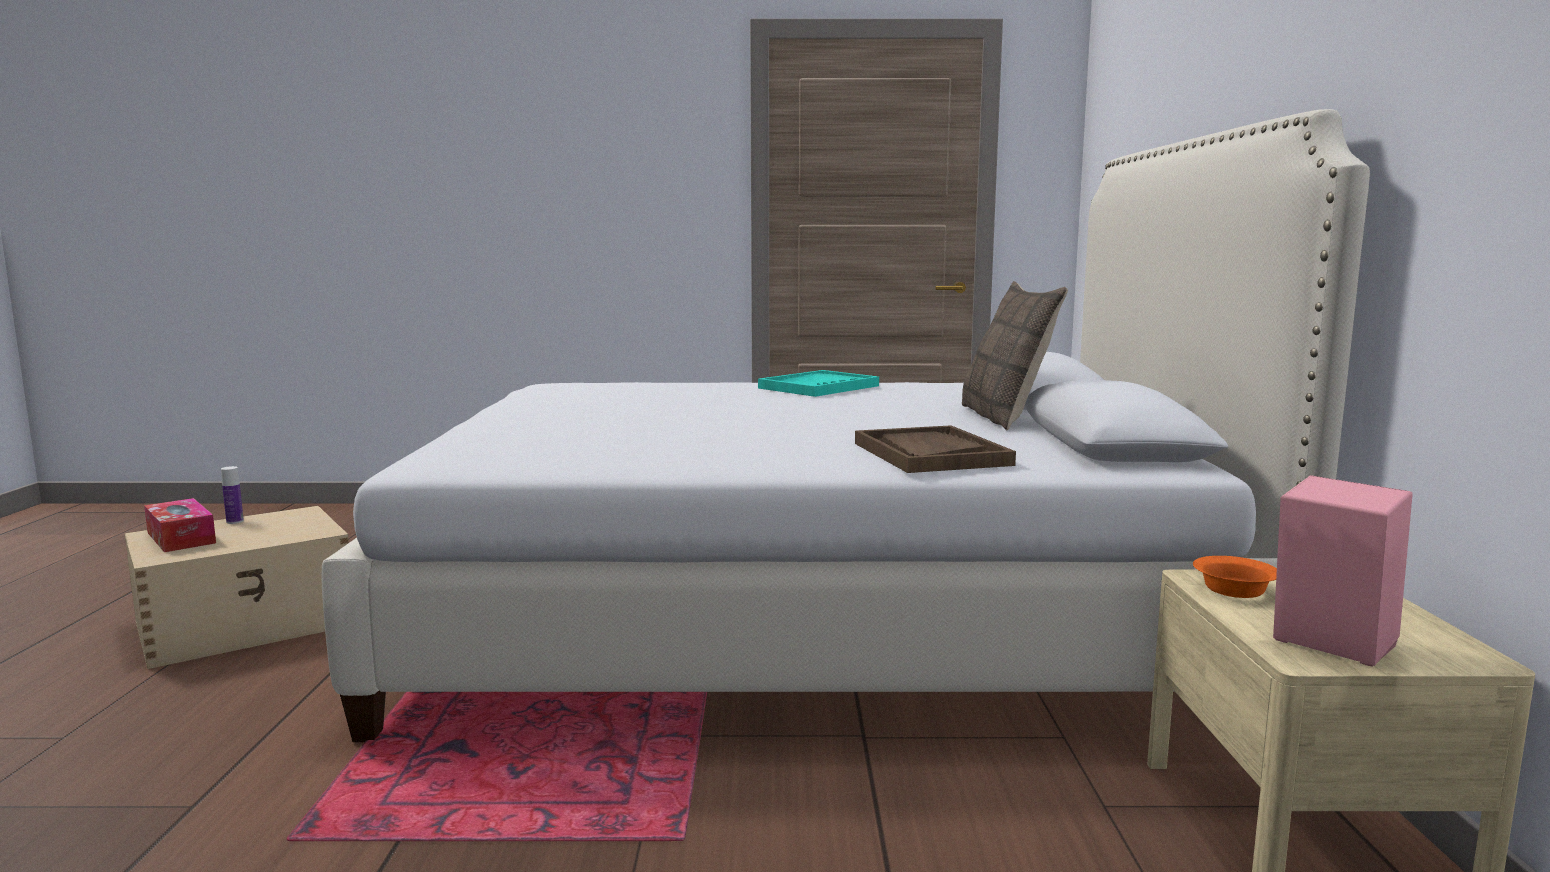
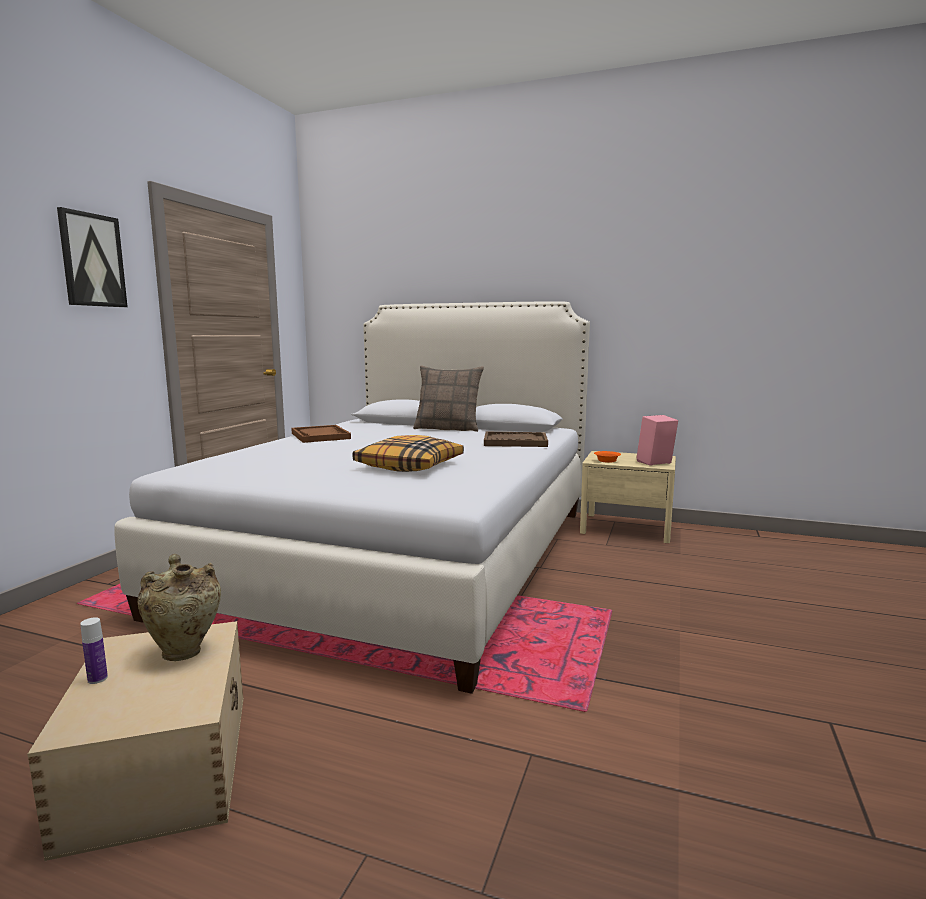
camera: 70 degrees left, 0 degrees up
(181, 538) = (123, 706): tissue box -> none
(279, 532) = (185, 651): none -> beige vase
(638, 432) = (410, 466): none -> pillow
(655, 135) = (92, 260): none -> picture
(819, 387) = (320, 436): turquoise tray -> brown tray

